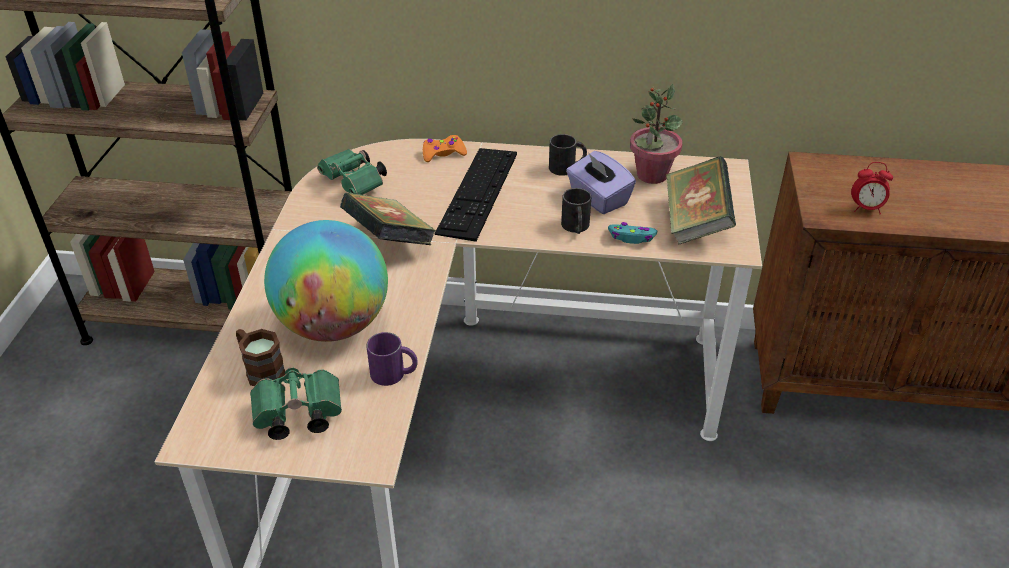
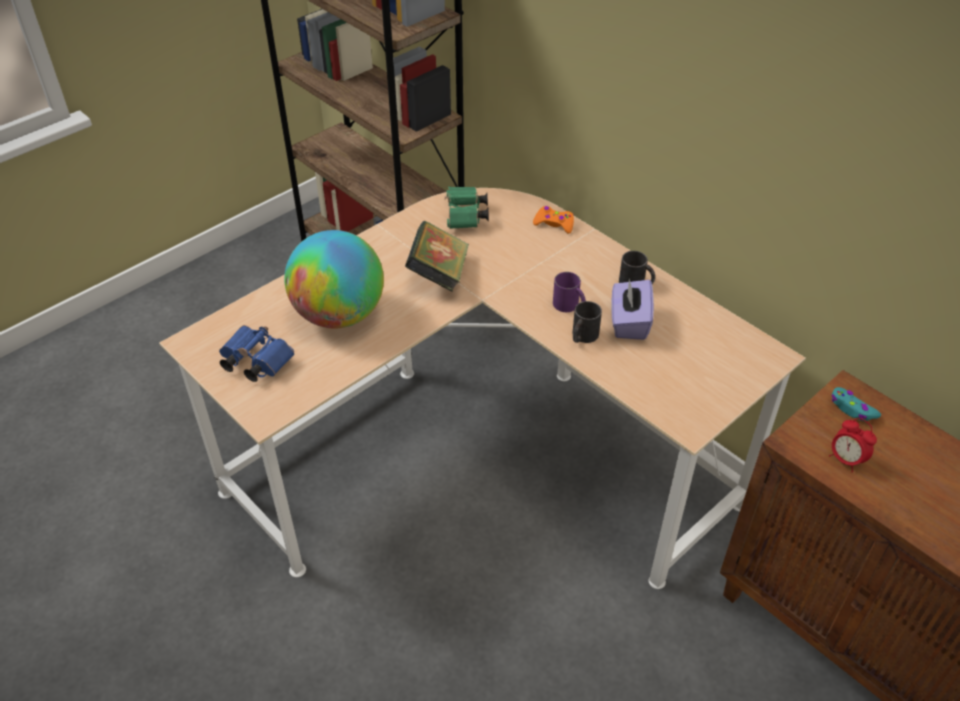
camera: 40 degrees right, 5 degrees up
(260, 370) = (267, 319): brown mug -> none
(295, 416) = (254, 362): green binoculars -> blue binoculars
(394, 373) = (337, 371): purple mug -> purple mug (569, 306)
(478, 192) = (543, 268): keyboard -> none
(632, 237) = (616, 369): turquoise game controller -> turquoise game controller (852, 409)
(651, 175) = (698, 326): potted plant -> none
(695, 222) = (684, 386): book -> none

